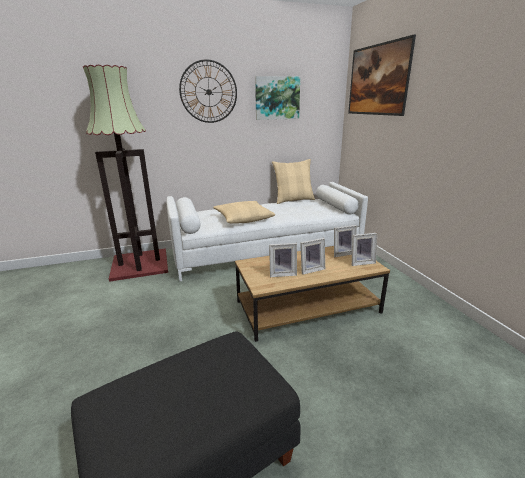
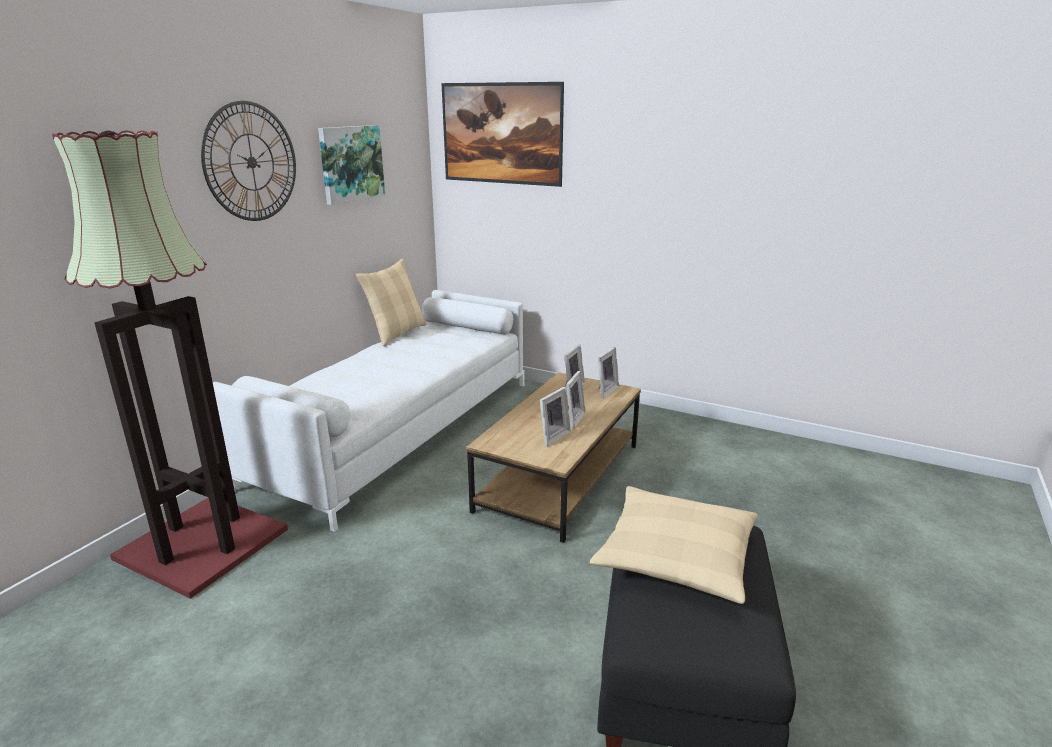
camera: 45 degrees left, 0 degrees up
(243, 218) = (379, 383): beige pillow -> beige pillow (676, 555)

